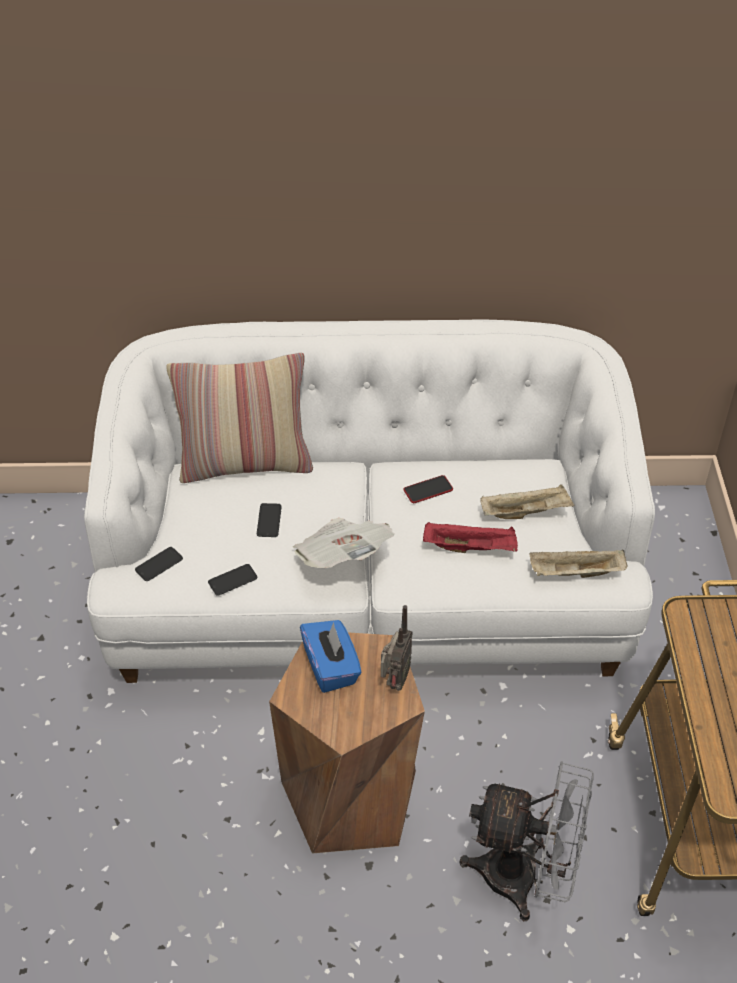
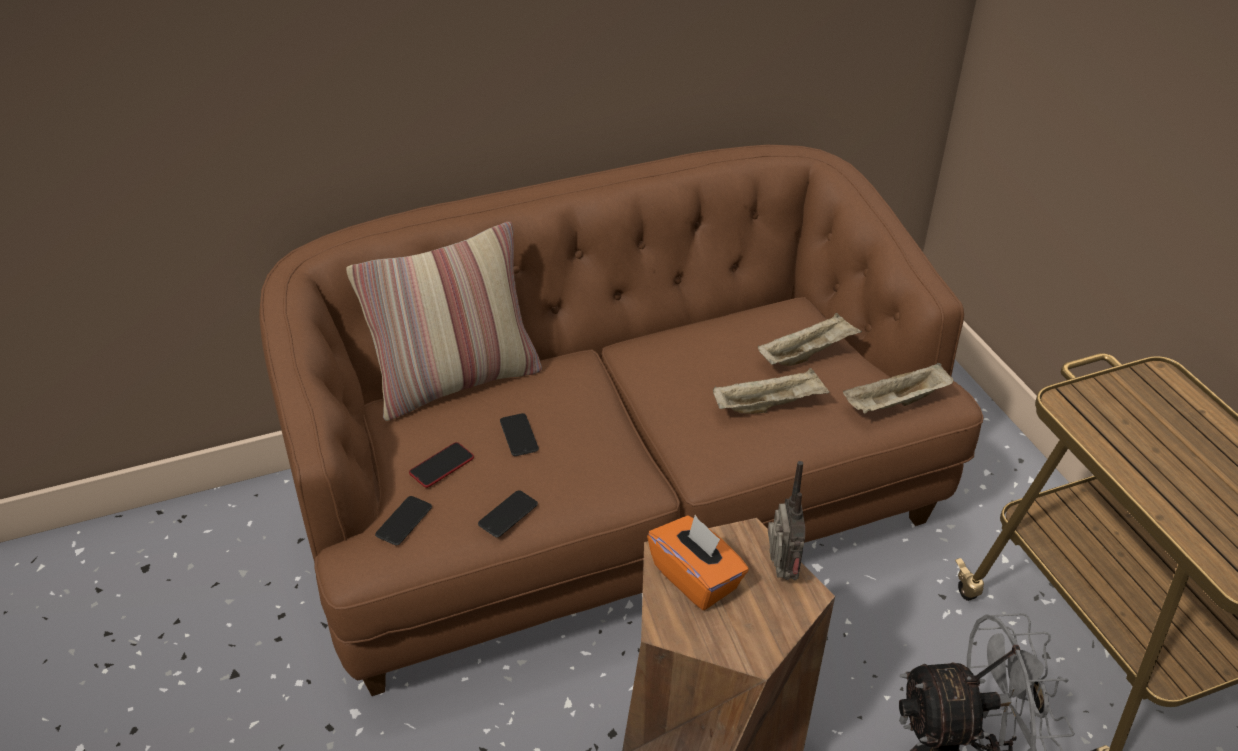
camera: 20 degrees left, 5 degrees down
(331, 667) = (696, 578): blue tissue box -> orange tissue box
(343, 558) = (628, 455): newspaper -> none
(369, 592) = (619, 508): white sofa -> brown sofa
(428, 490) = (687, 357): phone -> phone (442, 466)
(471, 547) = (769, 405): red tray -> beige tray

